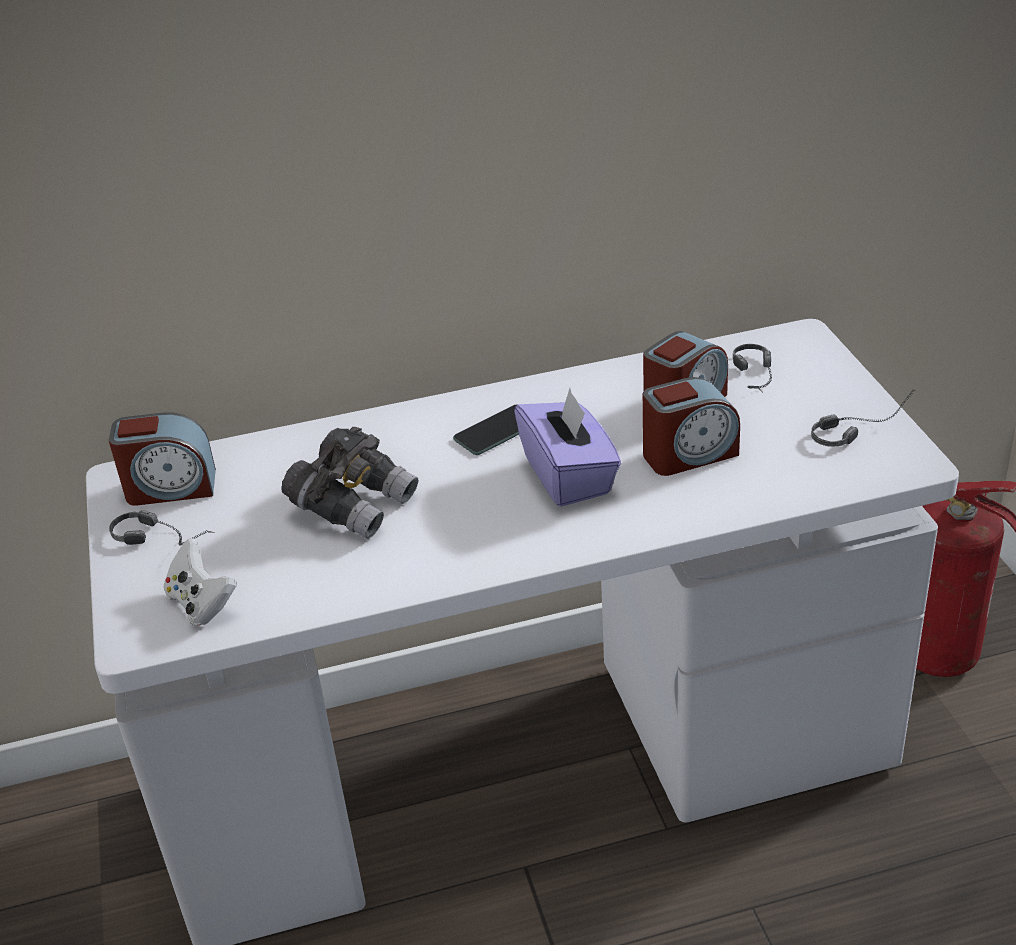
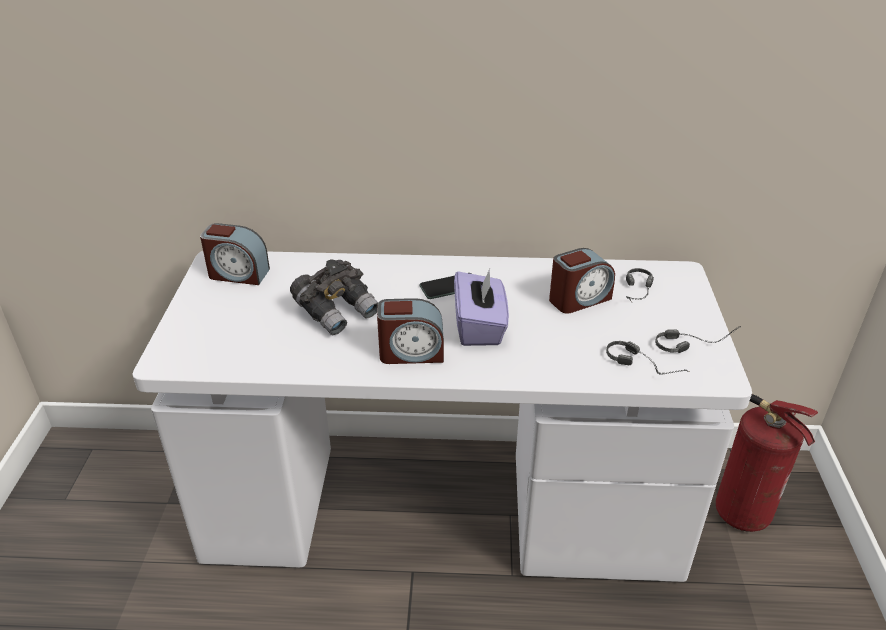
camera: 15 degrees right, 0 degrees up
(168, 537) = (219, 304): headphones -> headphones (647, 365)
(202, 604) = (214, 349): white game controller -> none
(689, 454) = (566, 332): alarm clock -> alarm clock (411, 352)

